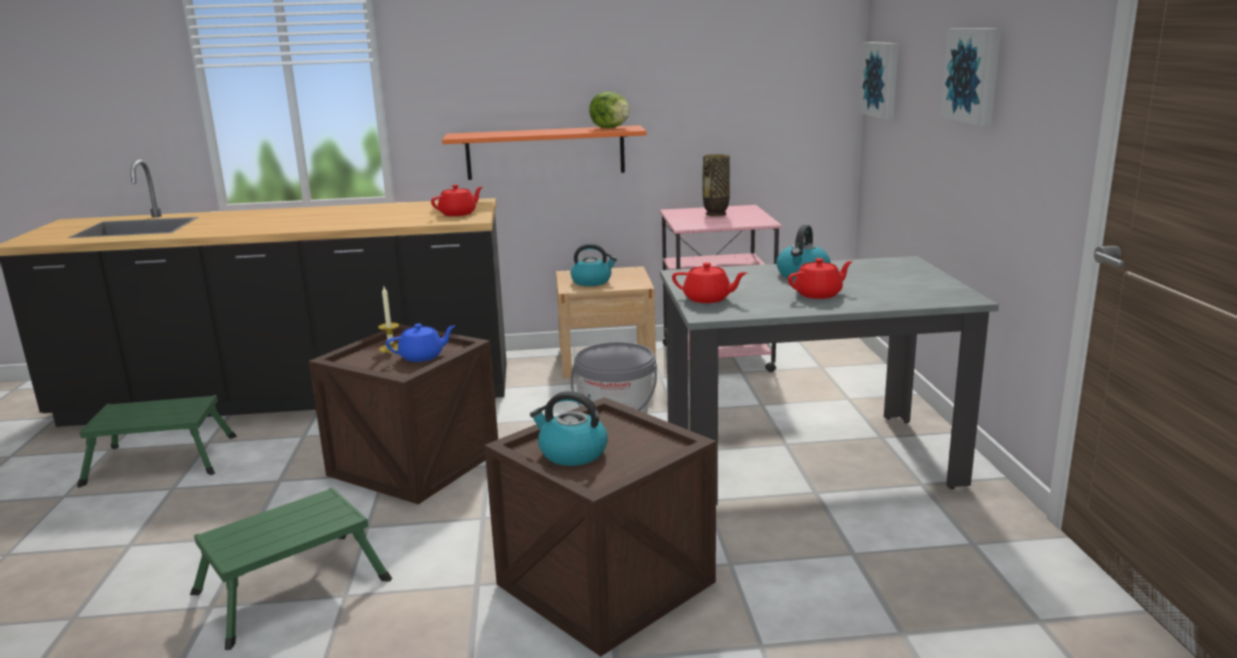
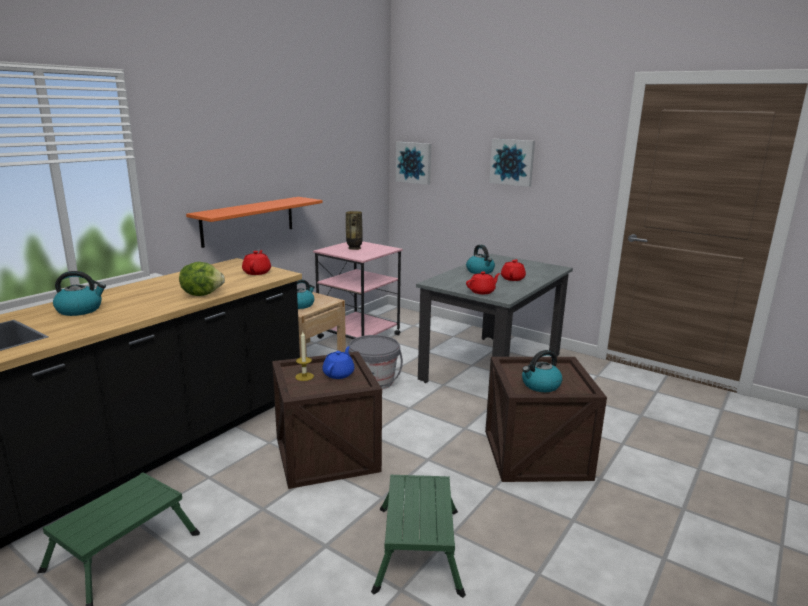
camera: 50 degrees left, 0 degrees up
(246, 218) = (80, 310): none -> kettle
(611, 128) = (292, 200): lettuce -> lettuce (202, 294)

